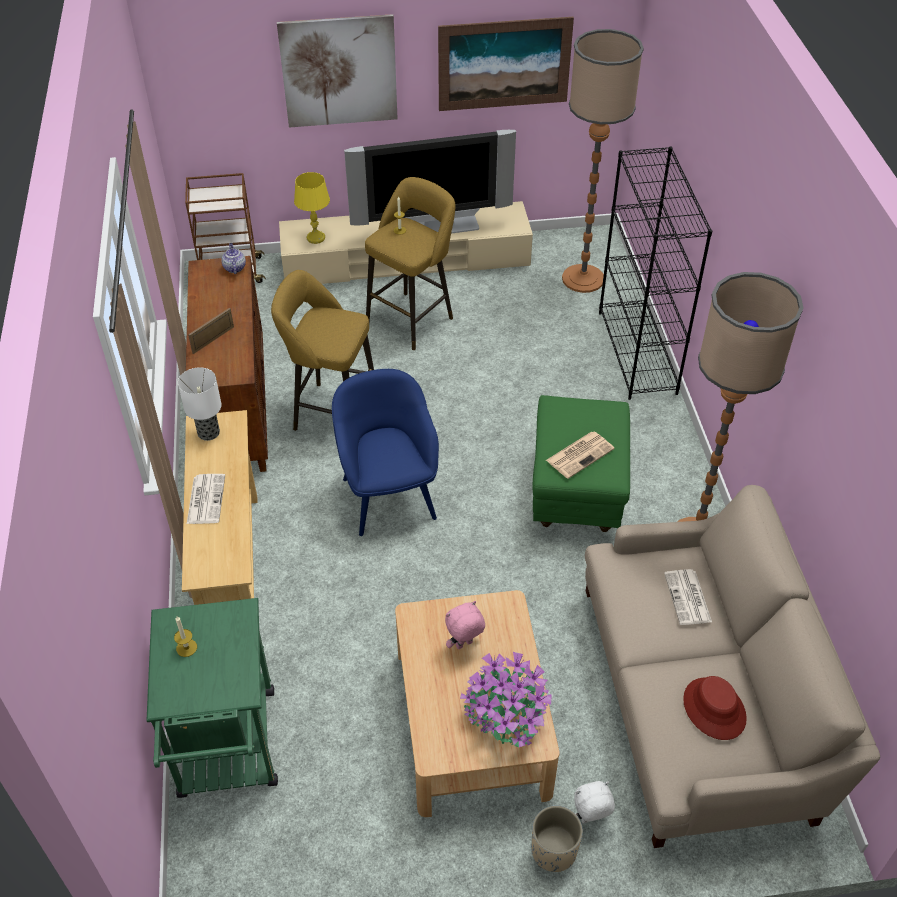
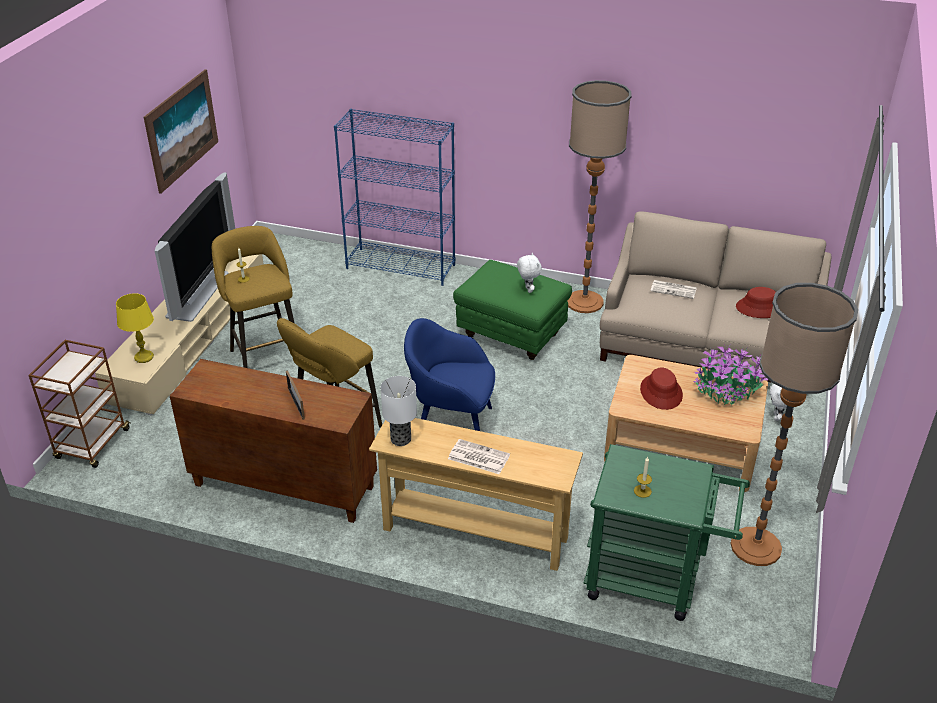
camera: 65 degrees left, 10 degrees down
(234, 268) = (209, 371): teapot -> none
(339, 71) = (99, 195): picture -> none
(464, 645) = (661, 392): pink plush toy -> red hat
(553, 851) = (793, 439): beige planter -> none
(580, 454) = (528, 290): newspaper -> white plush toy
(583, 279) = (303, 263): floor lamp -> floor lamp (755, 546)
(637, 352) = (401, 266): black bookcase -> blue bookcase

